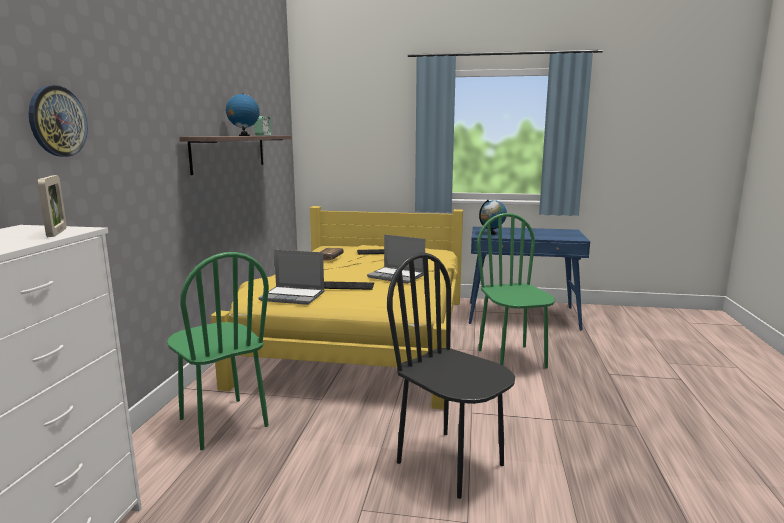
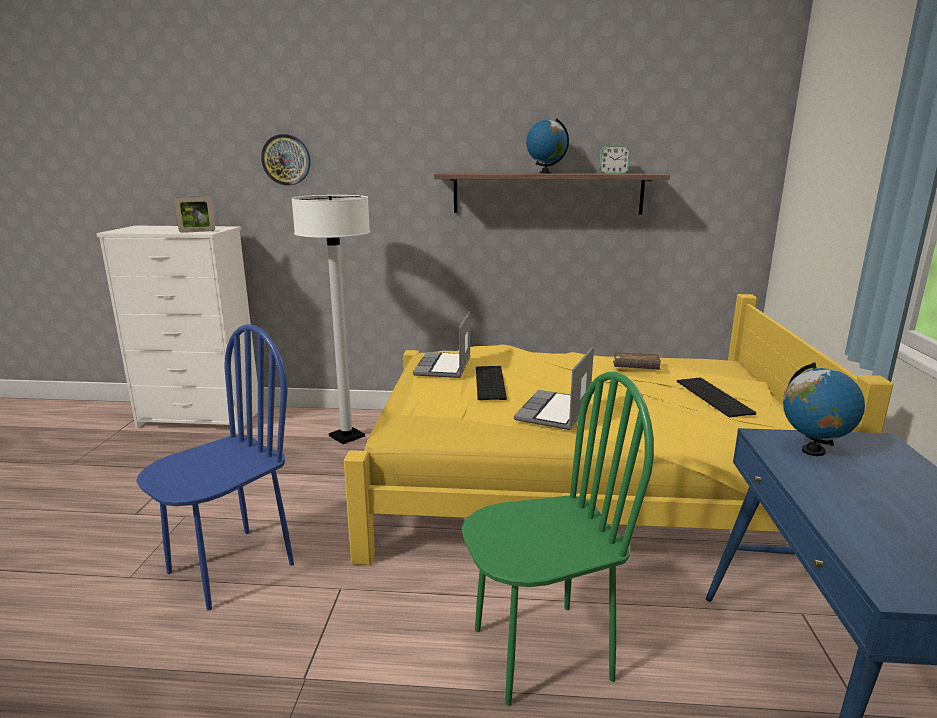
camera: 85 degrees right, 5 degrees up
(222, 422) = (346, 436): green chair -> white floor lamp
(450, 463) = (230, 567): black chair -> blue chair

